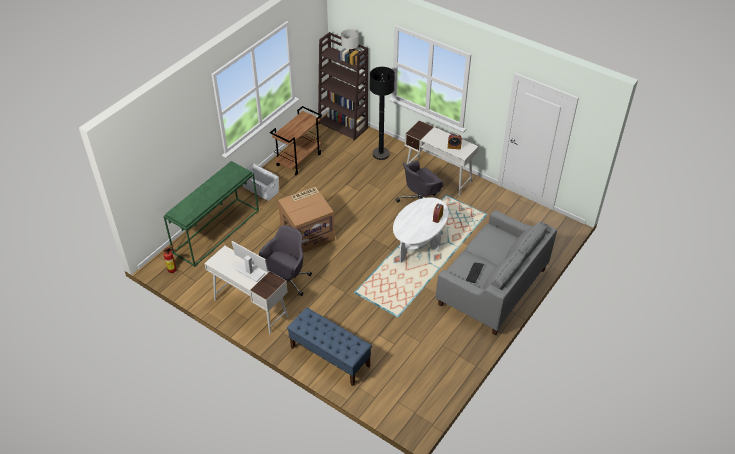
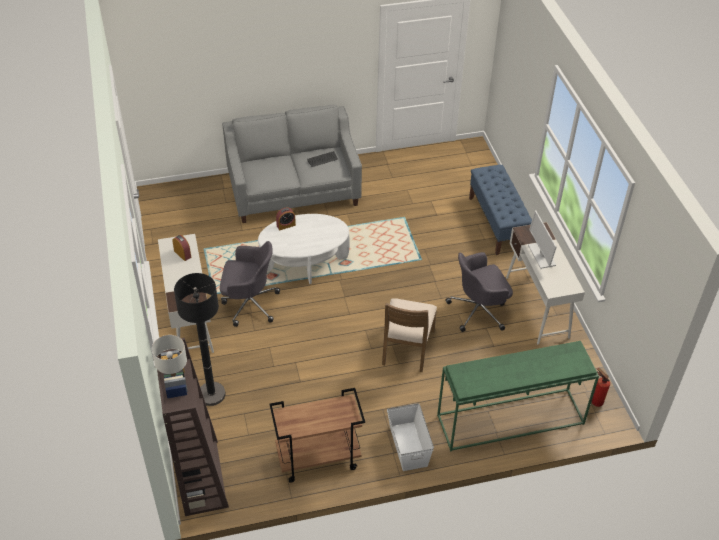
camera: 140 degrees left, 0 degrees up
(308, 233) = (407, 347): cardboard box -> brown chair

